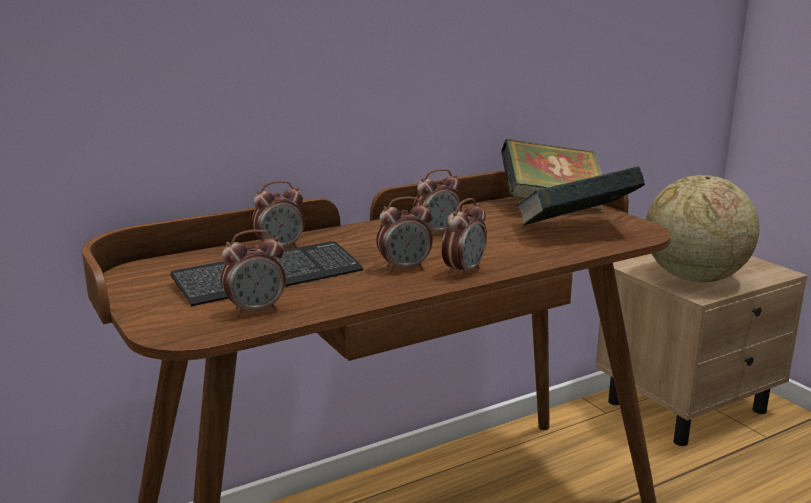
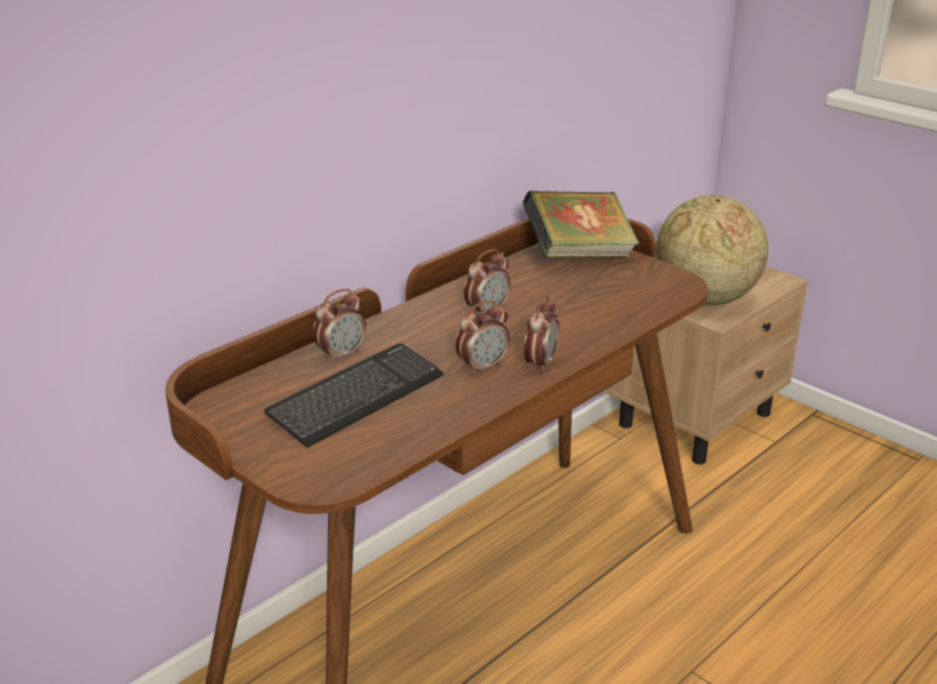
camera: 15 degrees left, 10 degrees up
(256, 310) = (374, 444): alarm clock -> none
(575, 230) = (617, 291): book -> none

